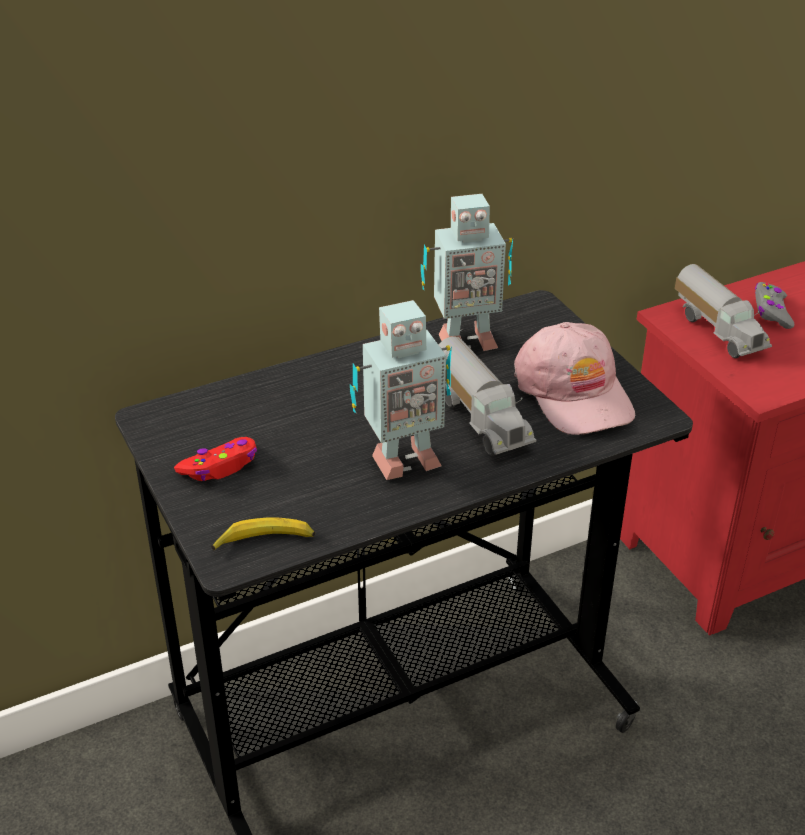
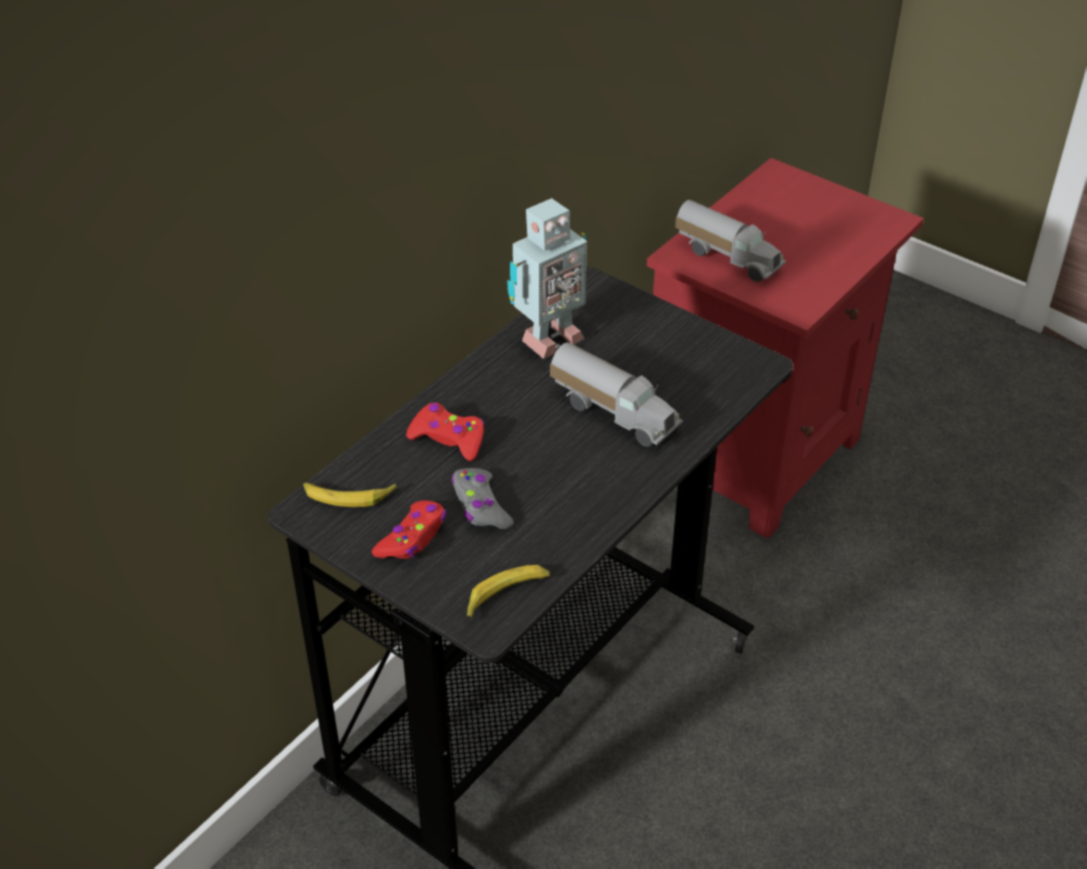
camera: 25 degrees left, 5 degrees up
(193, 417) = (349, 496): none -> banana
(313, 396) = (448, 438): none -> red game controller
(402, 459) = (572, 475): toy robot -> none
(574, 392) = (678, 363): pink cap -> none
(771, 312) = (762, 226): grey game controller -> grey game controller (480, 506)

